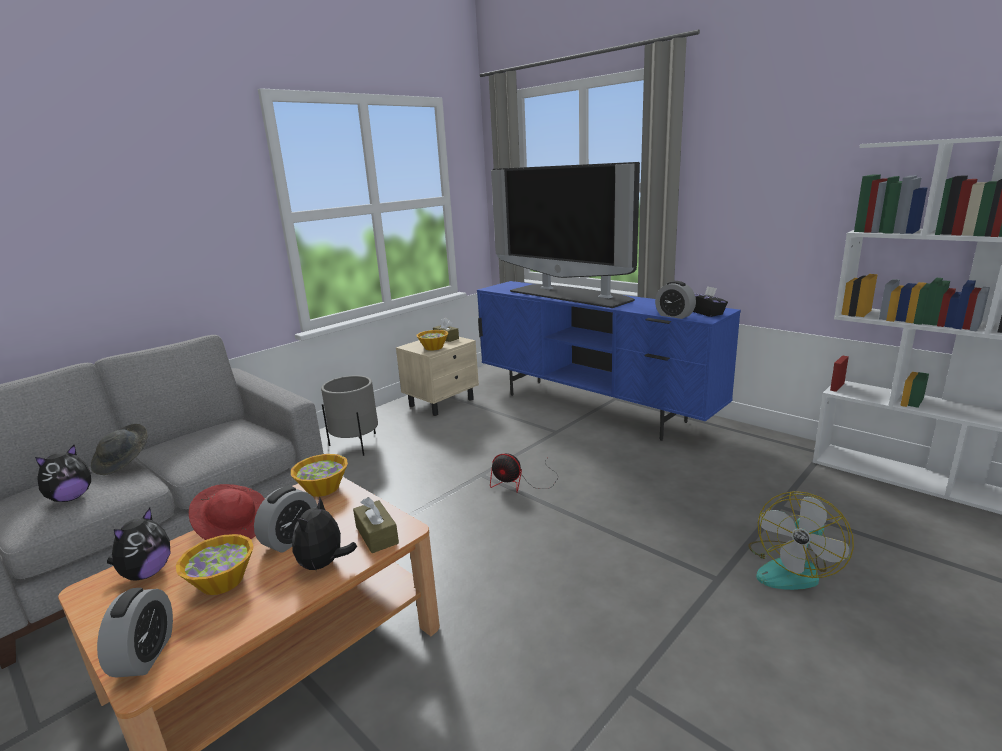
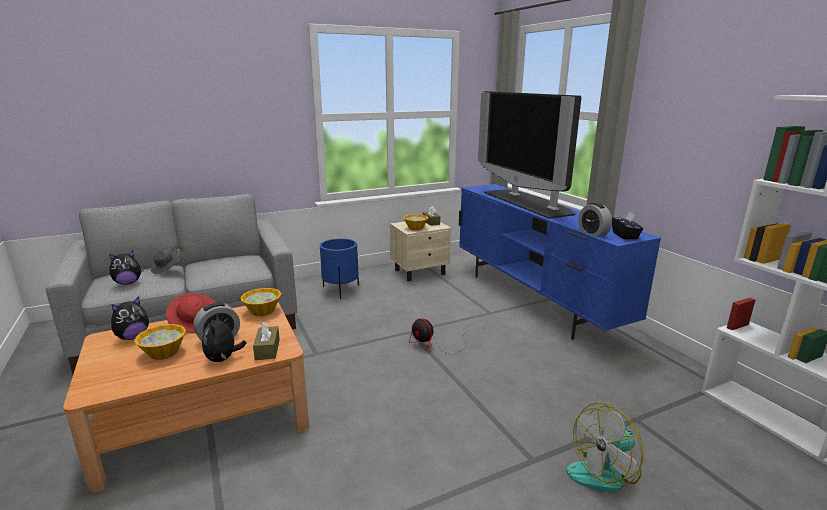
camera: 20 degrees right, 0 degrees up
(145, 655) = (97, 382): alarm clock -> none
(324, 564) = (223, 359): plush toy -> plush toy turned 45 degrees counterclockwise
(356, 444) = (340, 290): grey planter -> blue planter

